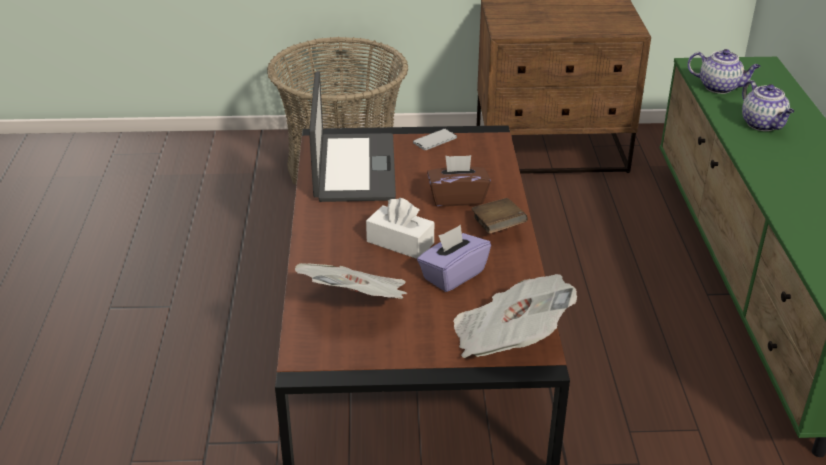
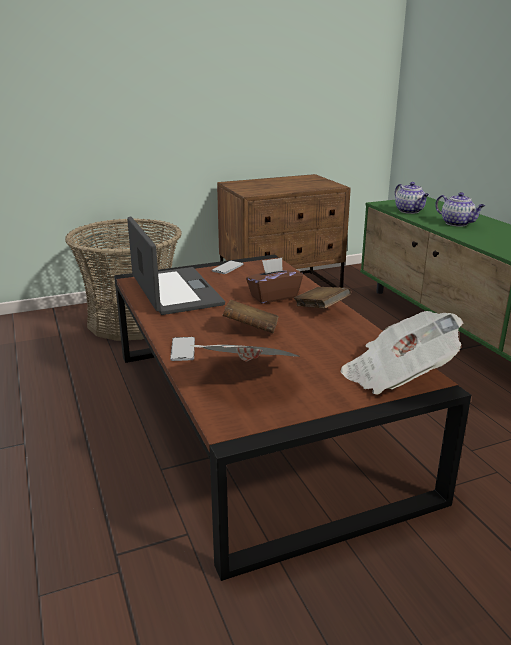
camera: 20 degrees left, 10 degrees down
(315, 255) = (183, 350): none -> phone
(400, 242) = (251, 330): white tissue box -> brown book
(452, 275) = (312, 343): purple tissue box -> none
(720, 87) = (410, 211): teapot -> teapot turned 60 degrees clockwise

